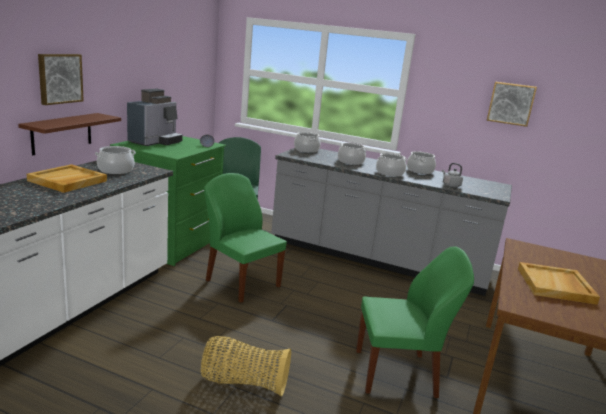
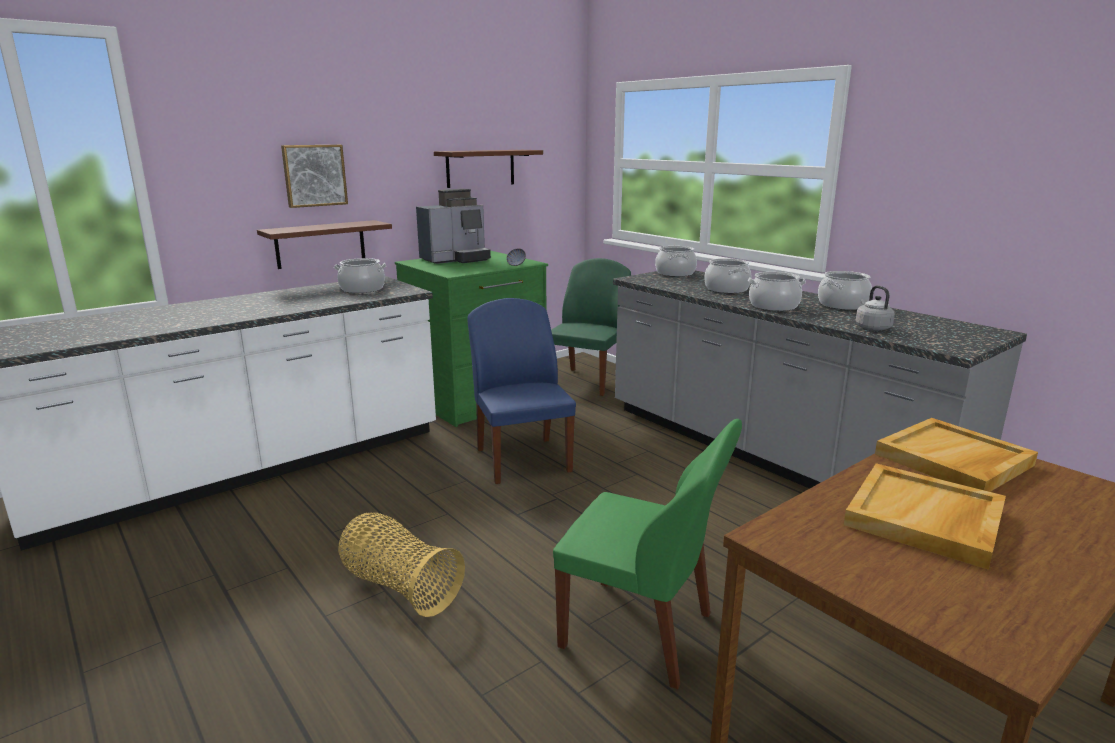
camera: 30 degrees right, 0 degrees up
(67, 181) = (288, 298): beige tray -> beige tray (953, 460)
(161, 72) = (480, 168): none -> brown shelf
(241, 283) = (522, 459): green chair -> blue chair
(511, 103) = (1033, 172): picture -> none

